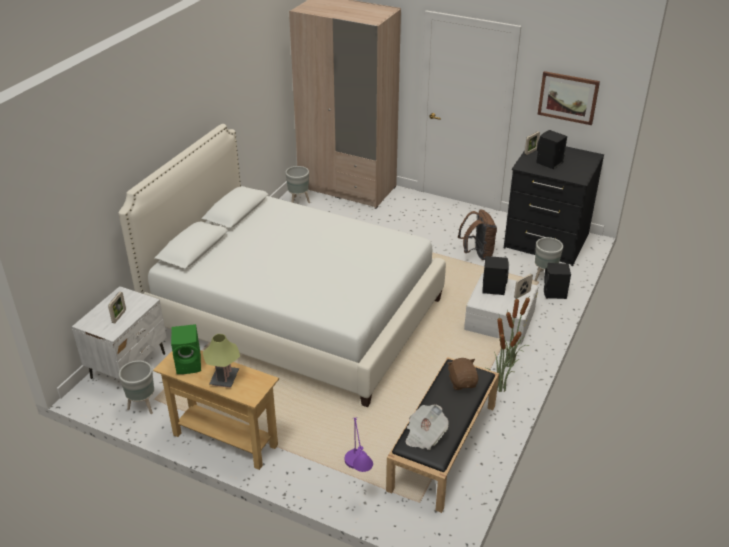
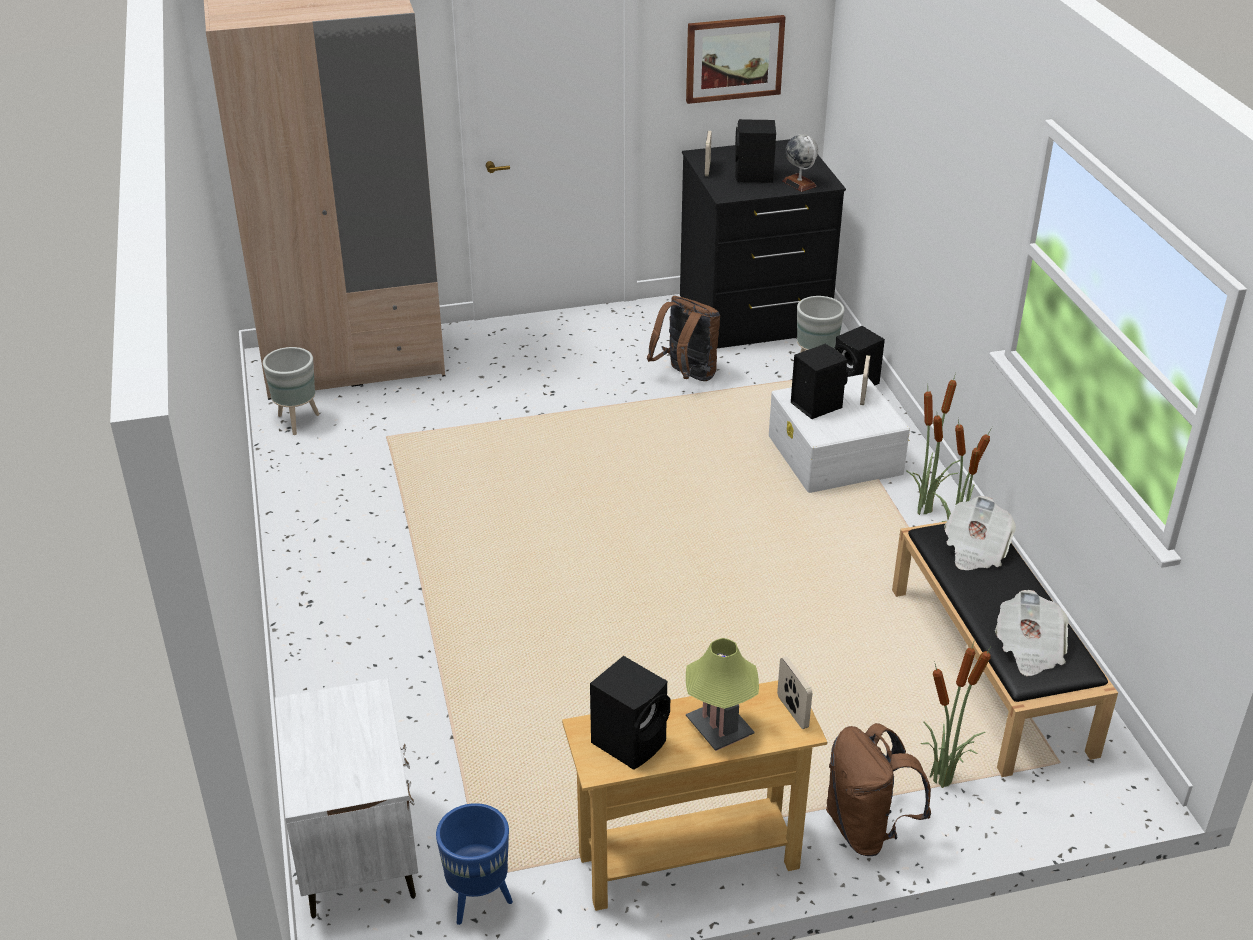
camera: 40 degrees left, 0 degrees up
(119, 316) = (355, 748): picture frame -> picture frame (792, 712)
(143, 406) = (479, 900): grey planter -> blue planter
(190, 364) = (631, 741): green speaker -> black speaker
(295, 313) = (534, 602): white bed -> none
(304, 473) = (867, 829): none -> brown backpack
(359, 476) = (943, 782): purple table lamp -> potted plant
(462, 382) = (975, 550): brown plush toy -> newspaper
(566, 174) = (799, 183): none -> globe

